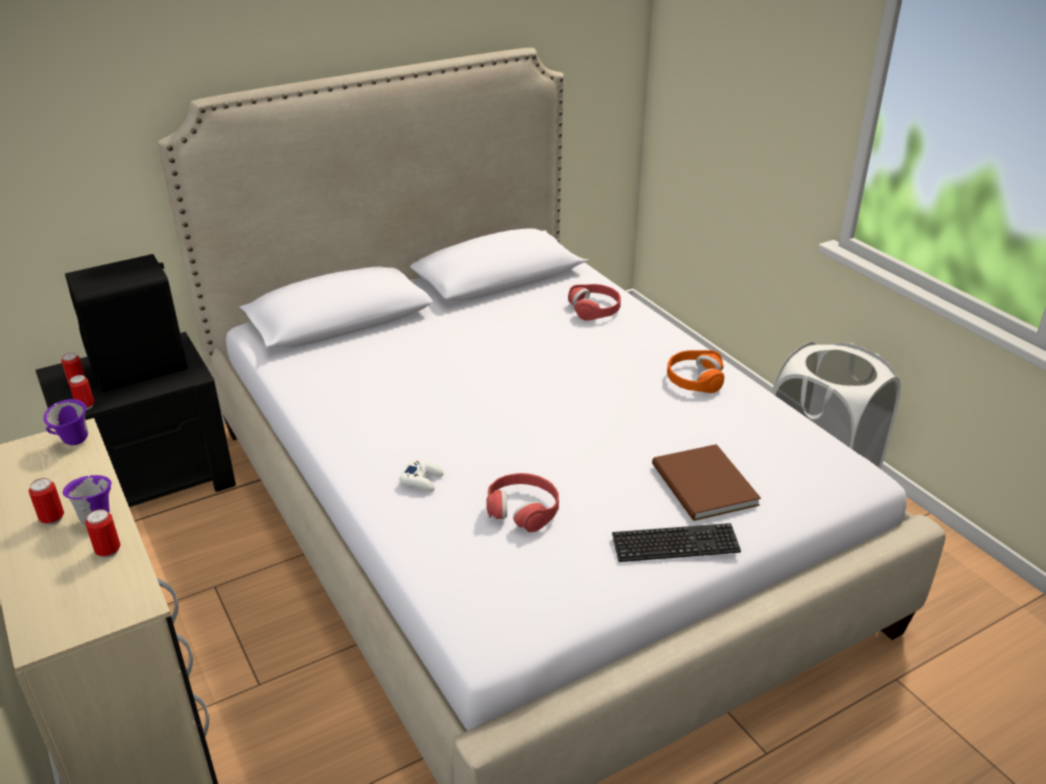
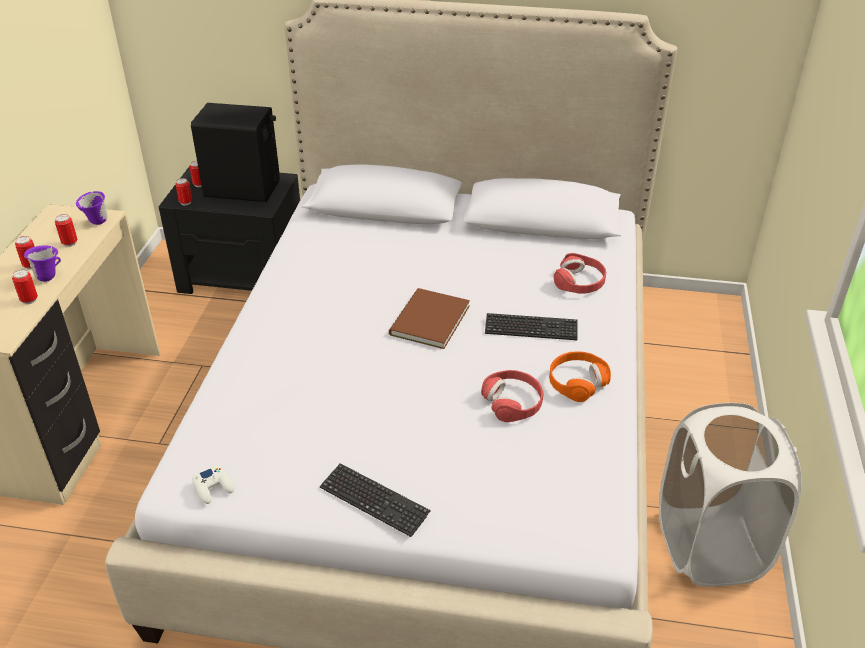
camera: 40 degrees right, 5 degrees up
(70, 476) = (70, 243): none -> can
(422, 480) = (280, 353): white game controller -> white game controller (213, 487)
(523, 509) = (308, 411): red headphones -> red headphones (513, 402)
(607, 358) = (531, 328): none -> keyboard
(703, 487) = (456, 471): brown book -> brown book (427, 321)

